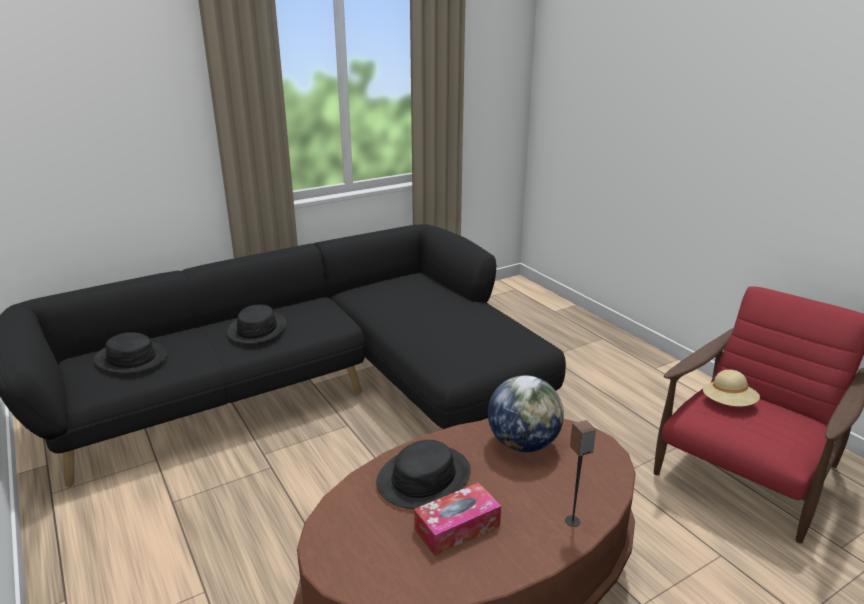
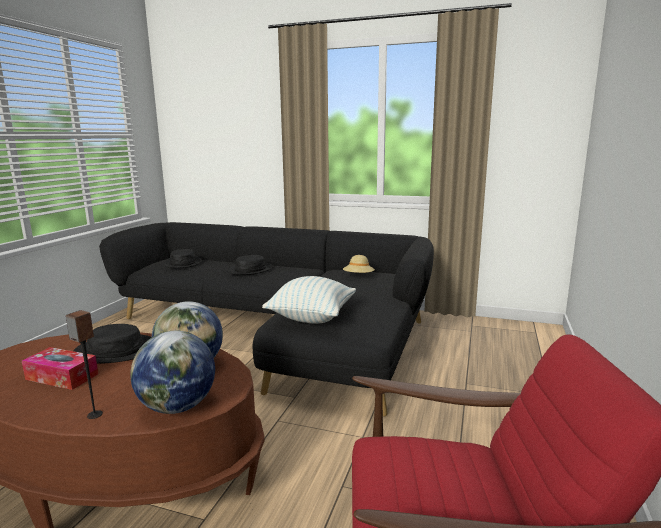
camera: 50 degrees right, 10 degrees down
(467, 352) = (312, 317): none -> pillow
(600, 473) = (177, 407): none -> globe
(728, 404) = (440, 461): beige hat -> beige hat (358, 277)

